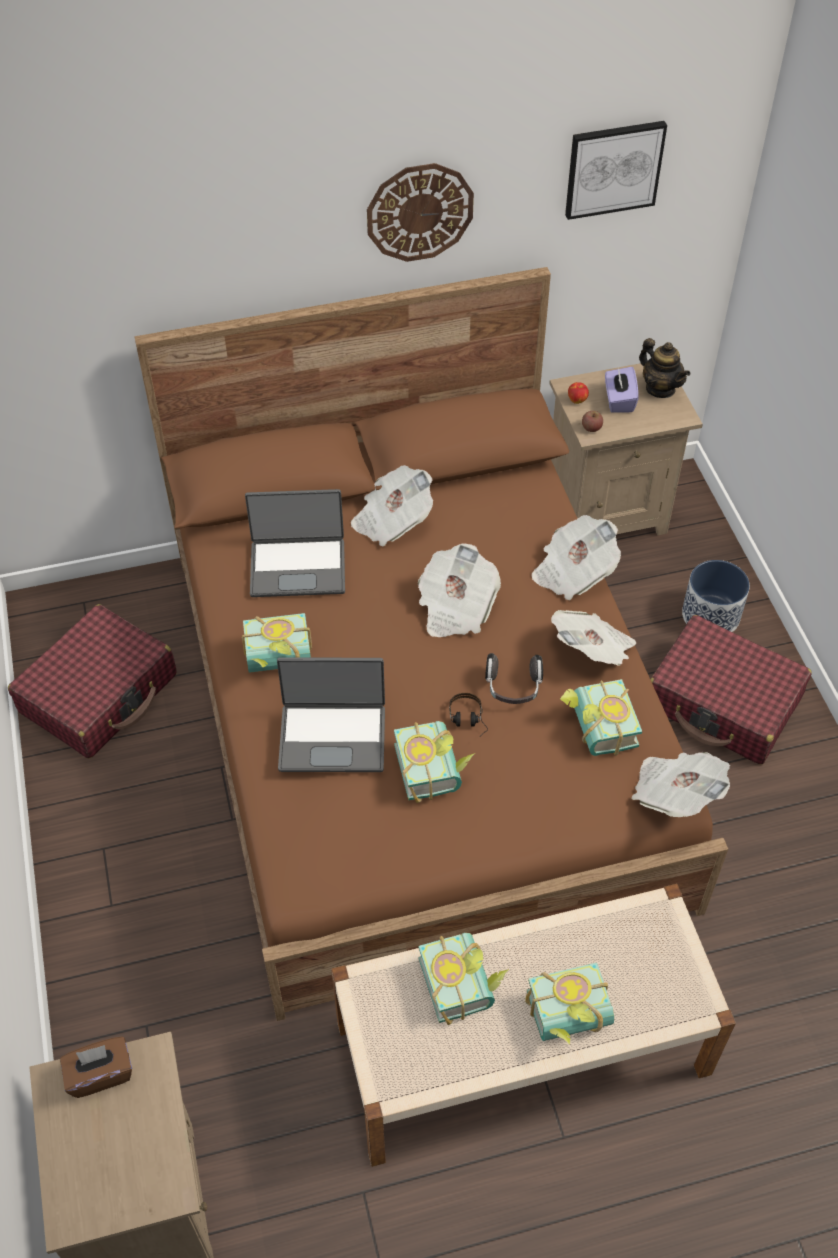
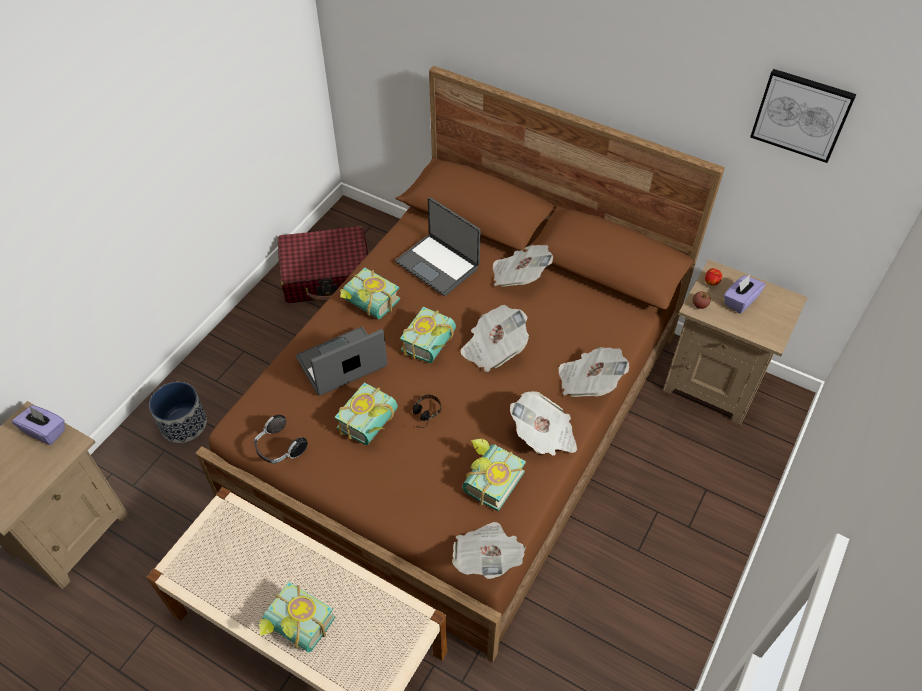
camera: 45 degrees right, 0 degrees up
(100, 1074) = (45, 431): brown tissue box -> purple tissue box
(333, 737) = (342, 364): laptop -> laptop turned 105 degrees clockwise
(419, 212) = (639, 73): wall clock -> none
(464, 982) = (270, 555): book -> book (433, 345)
(513, 688) = (471, 418): headphones -> headphones (279, 448)
(660, 388) = (778, 312): teapot -> none
(710, 615) = (710, 495): planter -> planter (184, 423)
(723, 703) = (654, 553): red suitcase -> none

